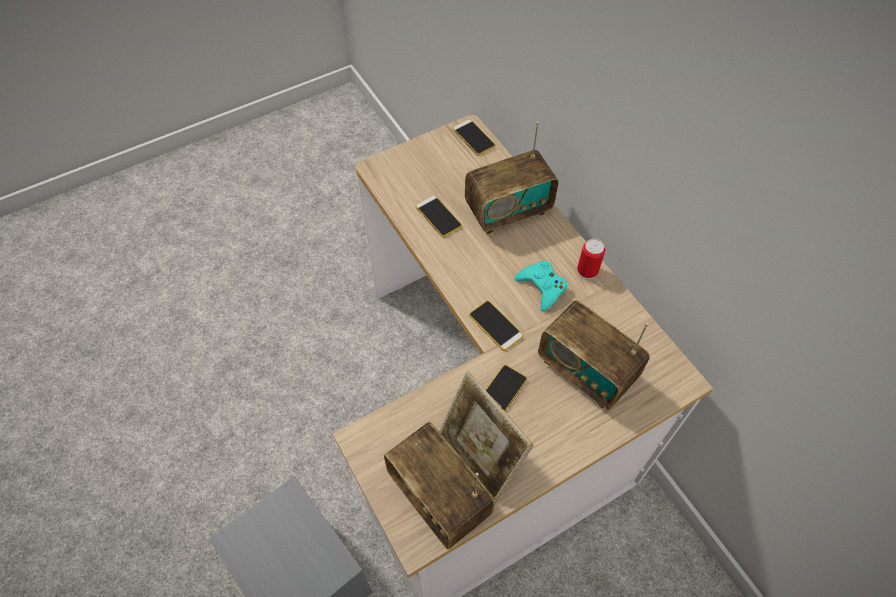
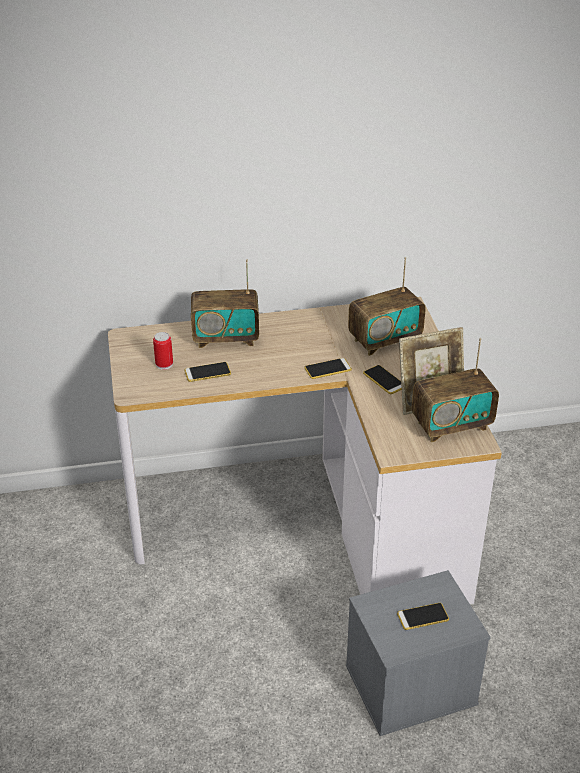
camera: 70 degrees left, 20 degrees down
(473, 137) = (136, 336): phone -> phone (423, 617)
(508, 211) = (226, 338): radio -> radio turned 90 degrees clockwise
(542, 287) = (306, 340): turquoise game controller -> none
(587, 271) = (304, 317): can -> can (164, 364)

